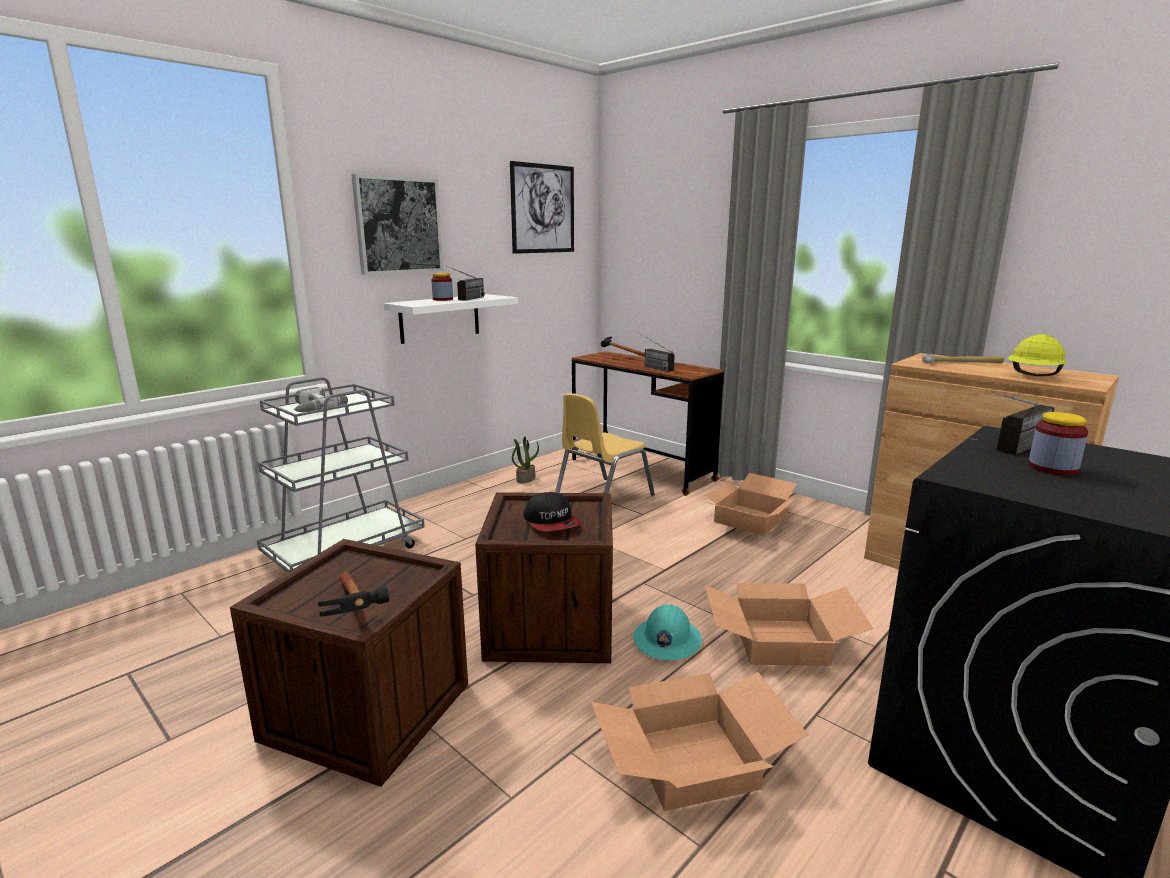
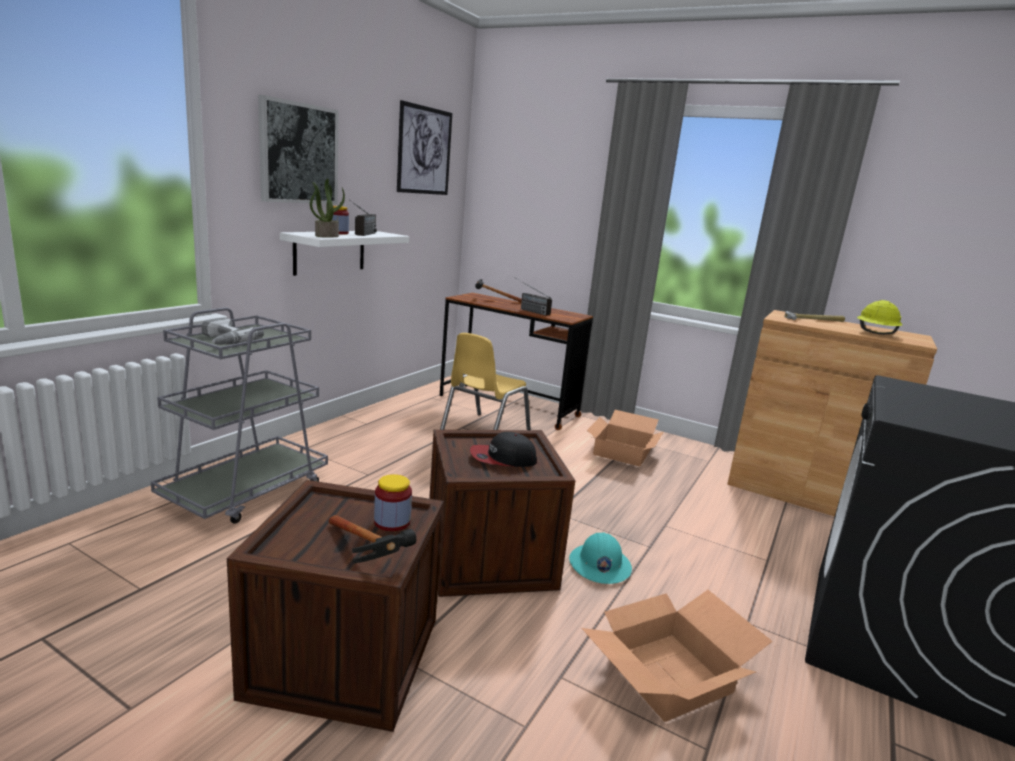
camera: 15 degrees left, 0 degrees up
(525, 479) = (402, 414): potted plant -> potted plant (326, 236)
(551, 522) = (502, 458): cap -> cap turned 120 degrees clockwise
(779, 643) = (693, 562): cardboard box -> none
(1015, 450) = (919, 396): radio -> none
(1052, 468) = (959, 412): jar -> jar (392, 522)

